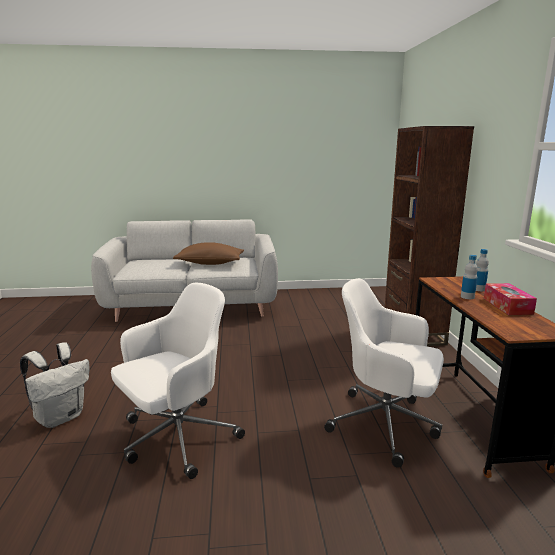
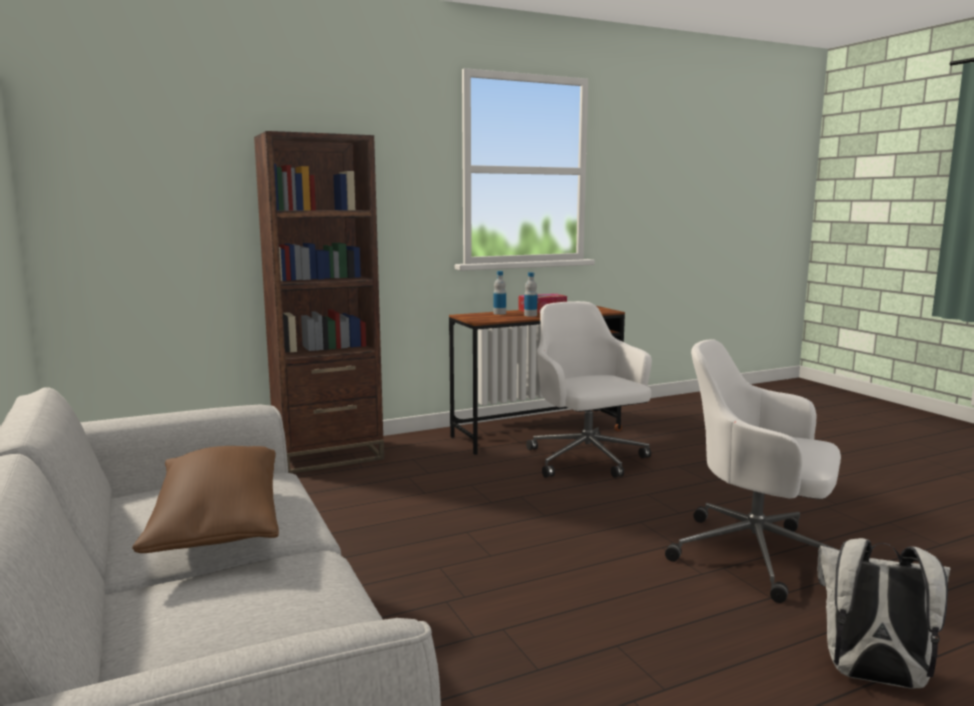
camera: 110 degrees left, 5 degrees down
(386, 424) = (587, 460): white office chair -> white office chair turned 150 degrees clockwise

